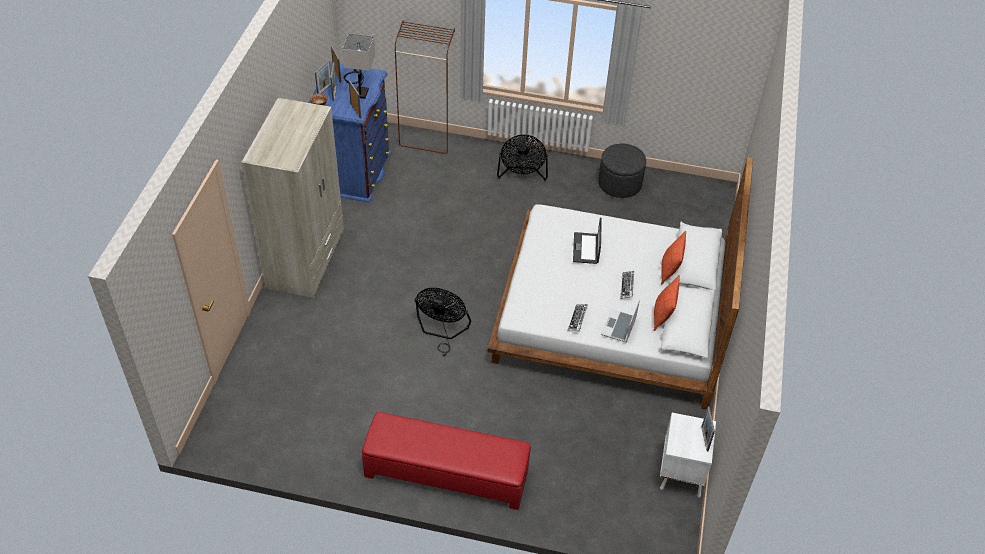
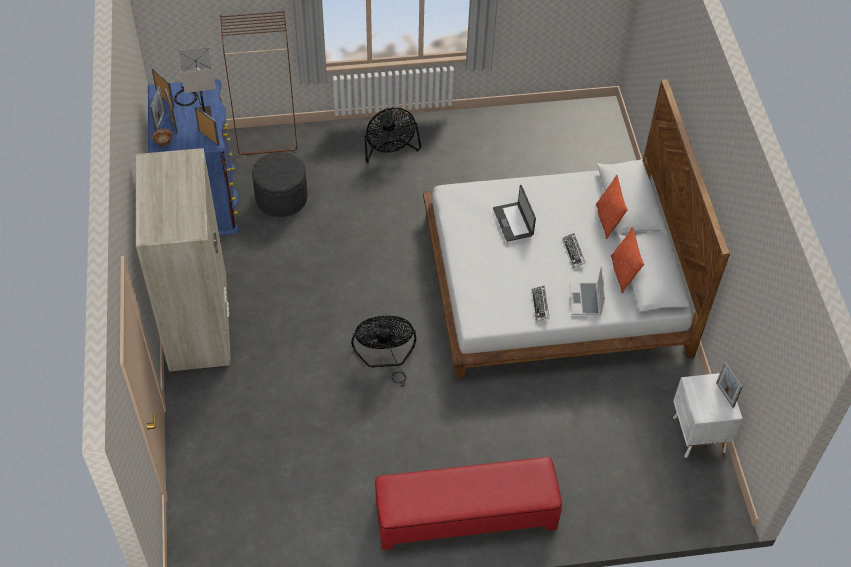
camera: 20 degrees left, 5 degrees up
(619, 184) = (498, 132): grey ottoman -> grey ottoman (281, 198)

